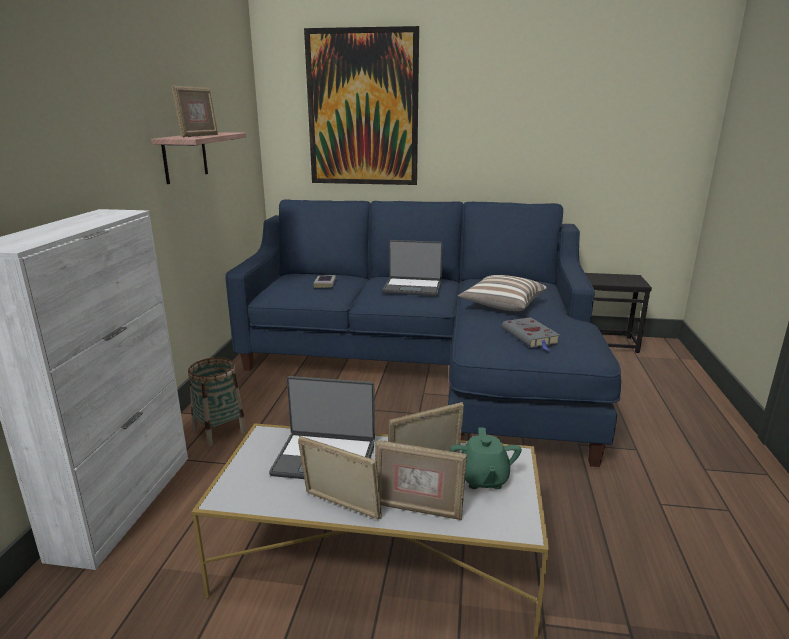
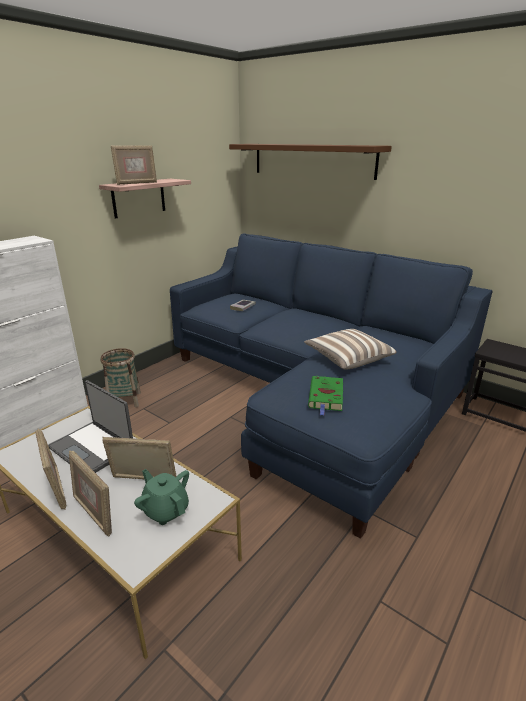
camera: 30 degrees right, 5 degrees up
(362, 109) = (312, 160): picture -> brown shelf
(412, 288) = (302, 324): laptop -> none
(483, 479) = (166, 510): green teapot -> green teapot turned 105 degrees clockwise
(531, 337) = (326, 397): grey book -> green book

